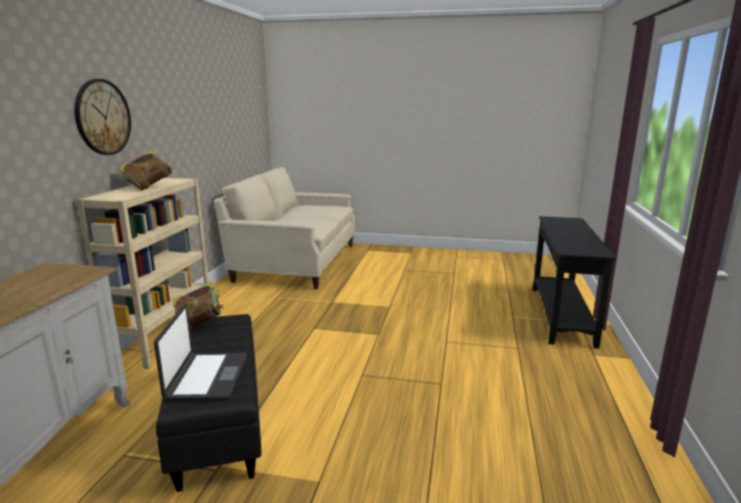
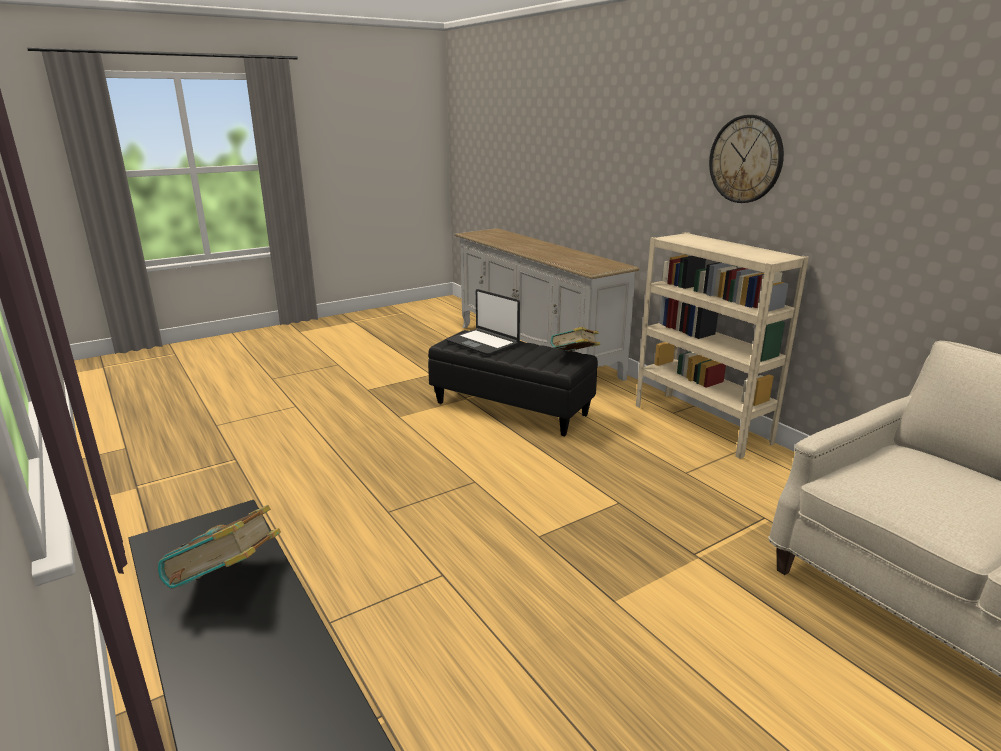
camera: 135 degrees right, 5 degrees up
(148, 187) = (724, 247): book -> book (228, 581)

